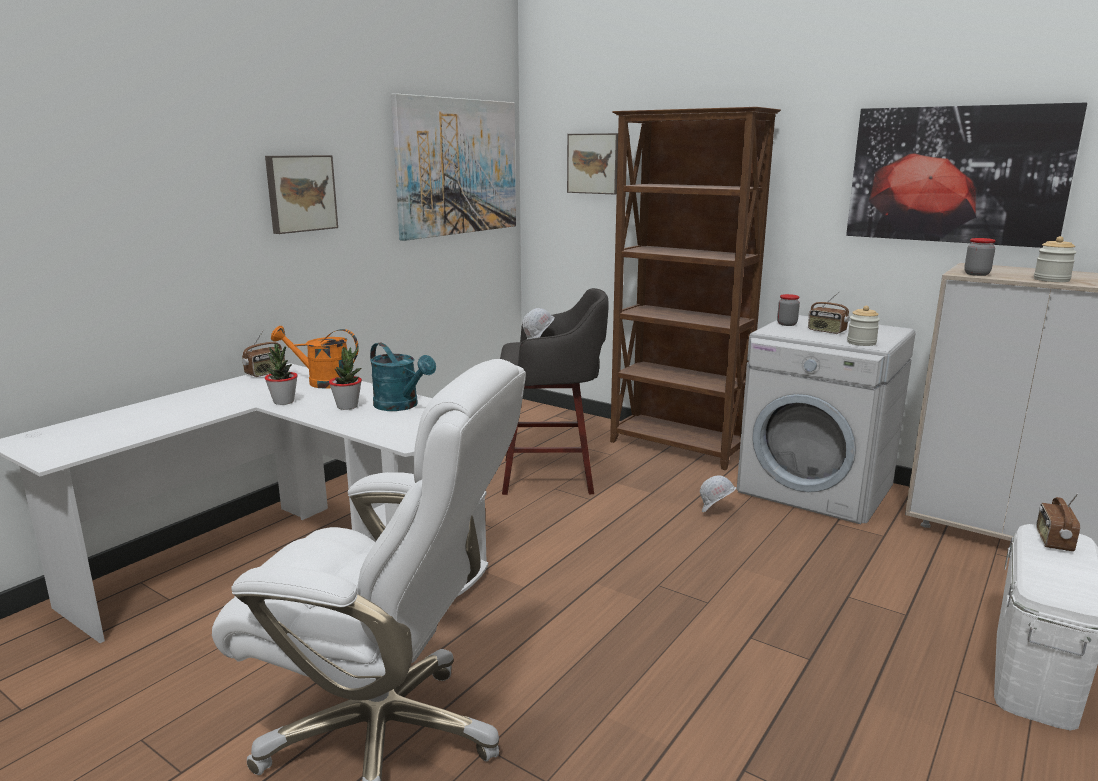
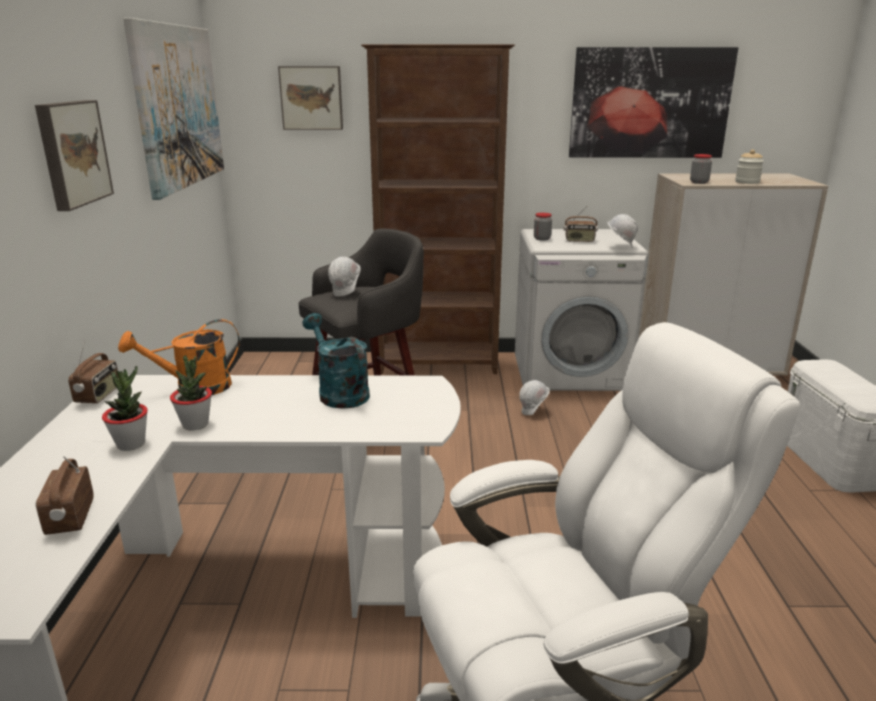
camera: 35 degrees left, 5 degrees up
(347, 406) = (283, 409): potted plant -> potted plant (131, 444)
(401, 406) = (339, 392): turquoise watering can -> turquoise watering can turned 135 degrees counterclockwise
(861, 343) = (619, 246): jar -> white hard hat
(1053, 541) = (825, 369): radio -> radio (69, 518)

